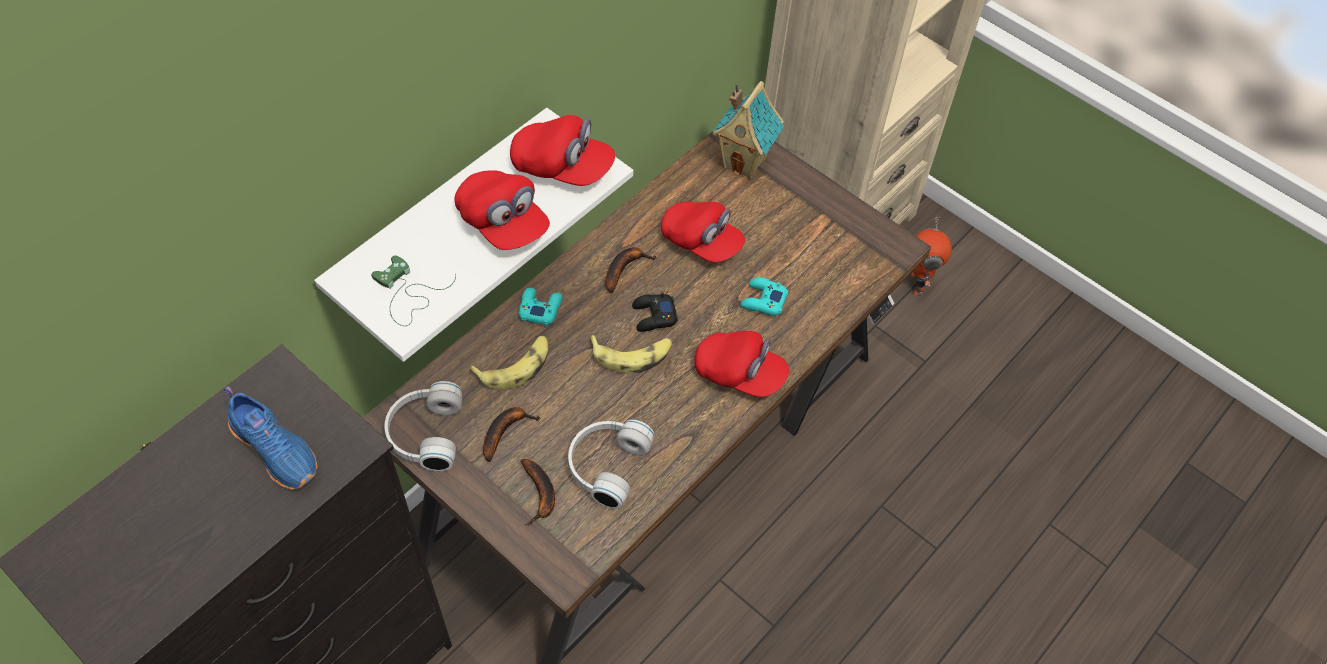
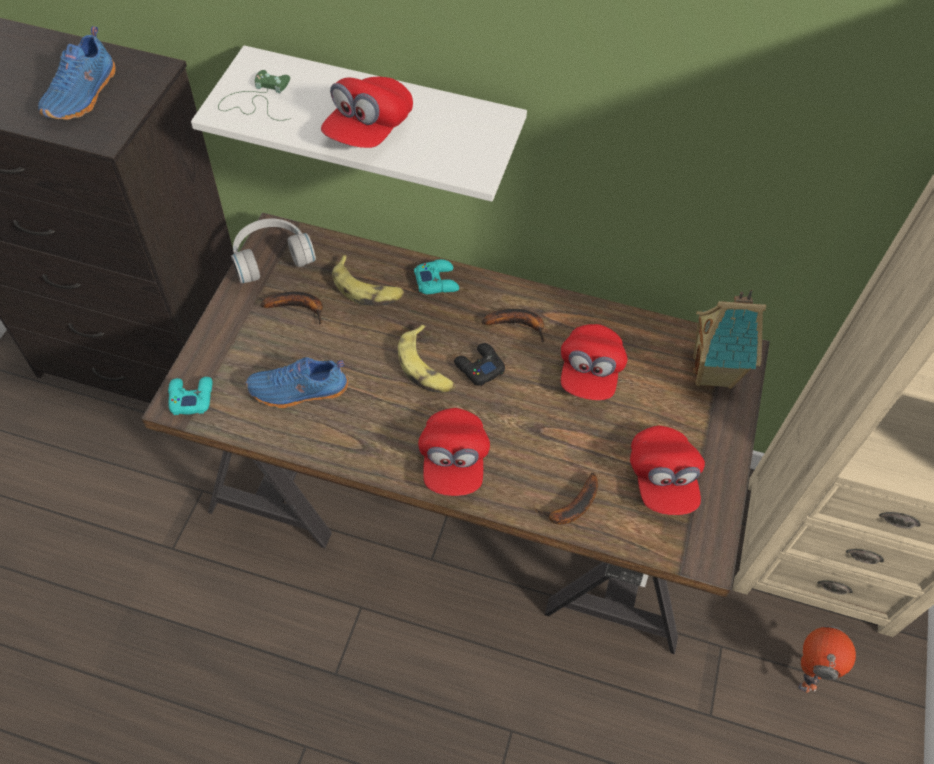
camera: 65 degrees right, 0 degrees up
(540, 495) = (247, 356): banana -> banana (571, 508)
(562, 167) = (460, 144): red cap -> red cap (662, 479)
(605, 465) = (298, 391): white headphones -> blue shoe
(763, 300) = (552, 450): turquoise game controller -> turquoise game controller (191, 397)
(919, 284) = (804, 673): toy robot -> toy robot turned 135 degrees clockwise

